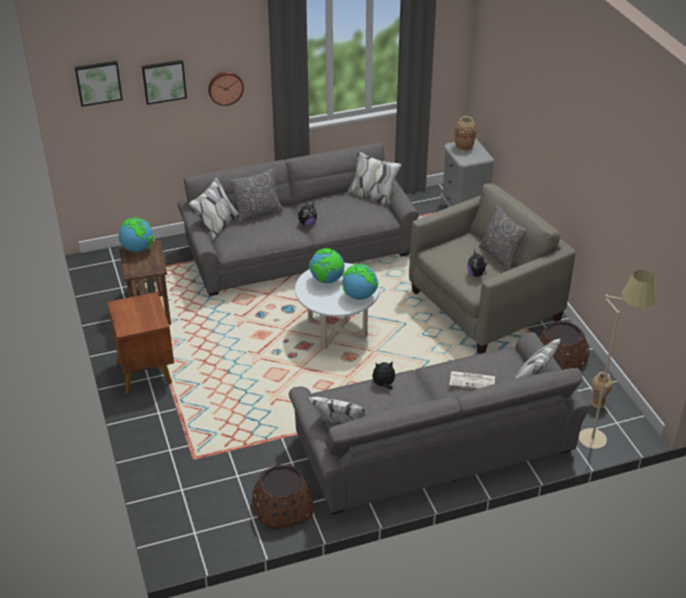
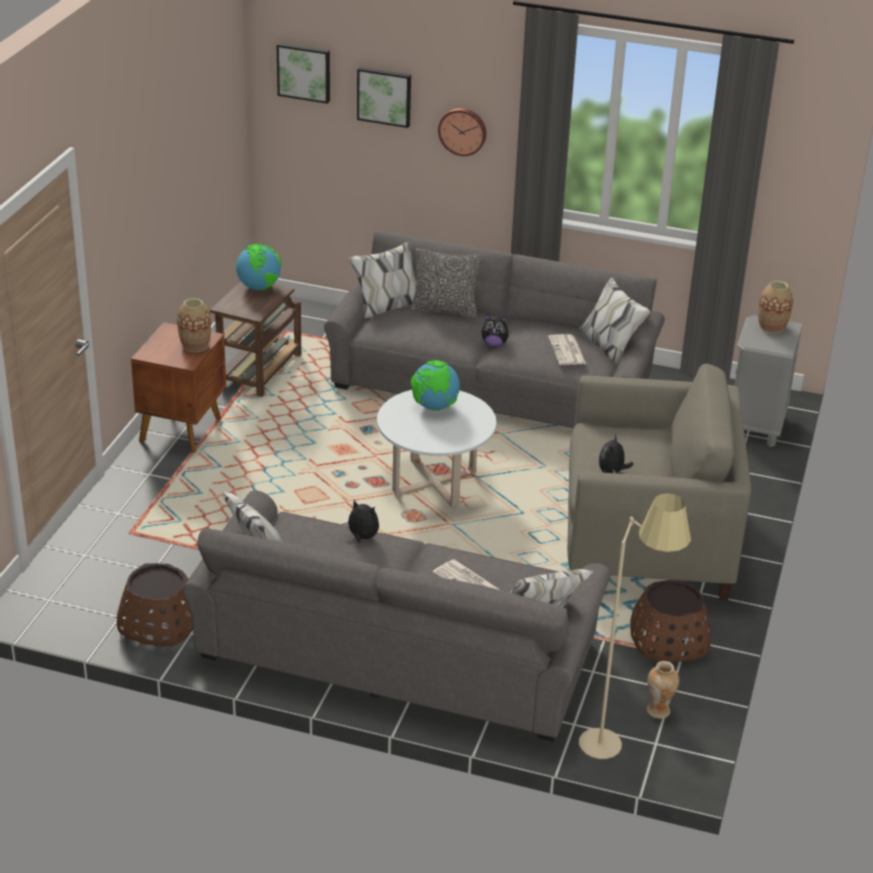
camera: 35 degrees right, 5 degrees down
(149, 308) = (195, 345): none -> vase
(357, 210) = (567, 351): none -> newspaper
(359, 296) = (450, 438): globe -> none
(499, 258) = (667, 468): pillow -> none

